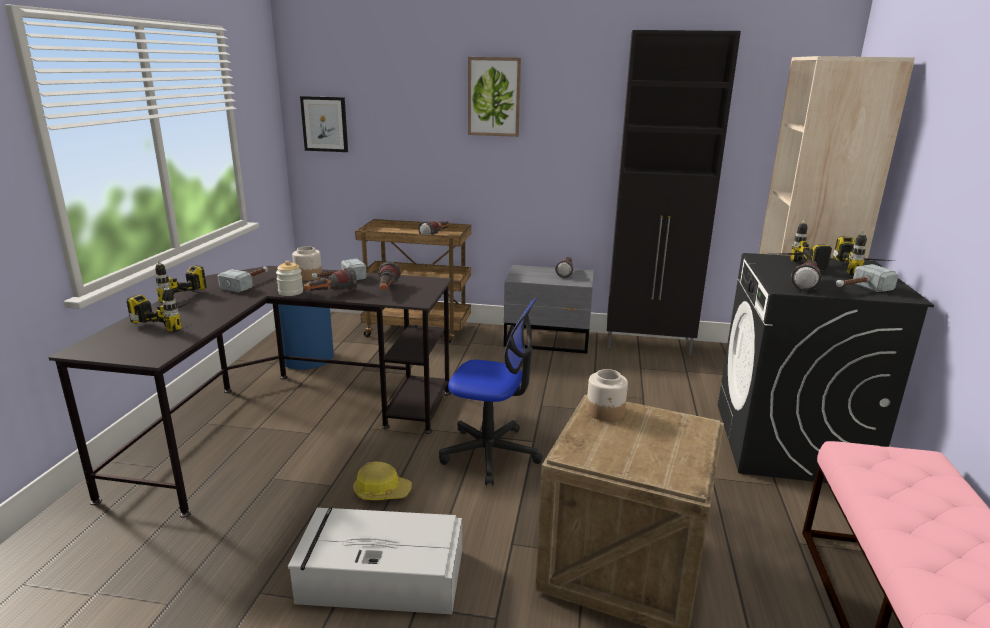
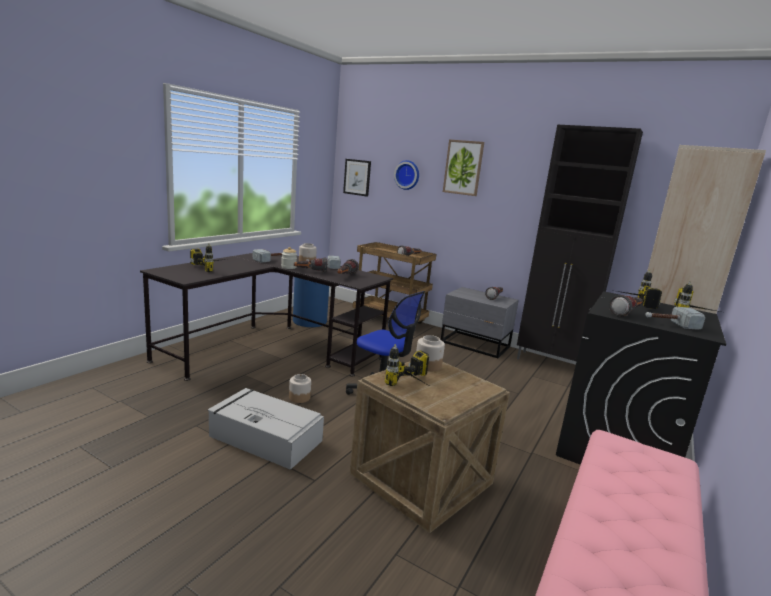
camera: 20 degrees right, 5 degrees down
(192, 300) = (233, 261): power drill -> power drill (415, 387)
(382, 491) = (299, 397): hard hat -> jar
(408, 114) = (407, 175): none -> wall clock

